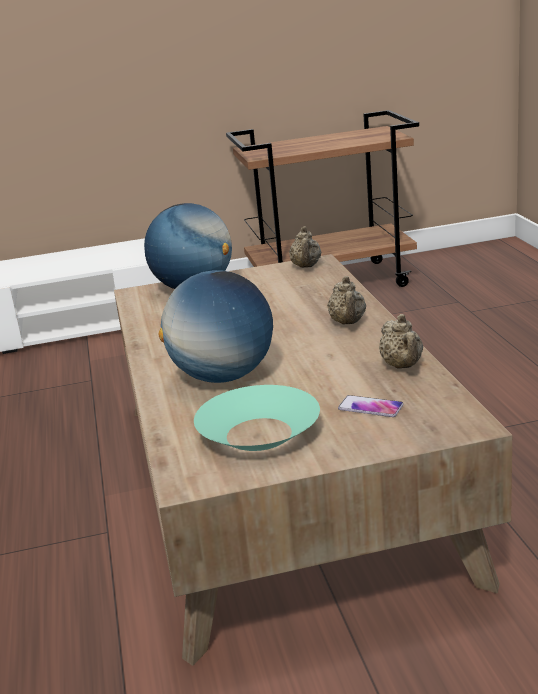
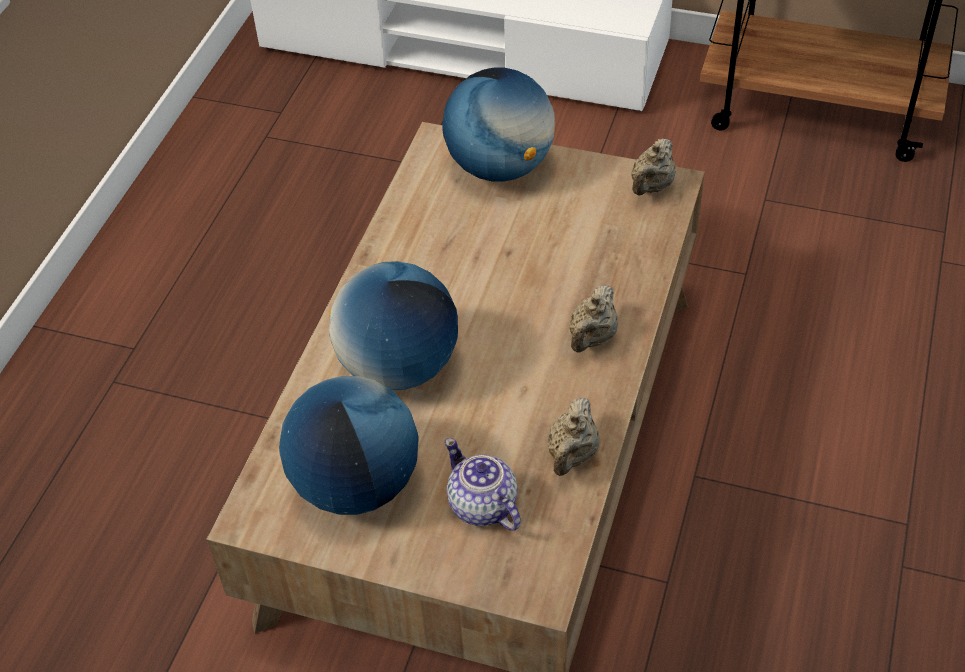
camera: 30 degrees right, 25 degrees up
(258, 434) = (356, 484): turquoise bowl -> globe
(370, 407) = (482, 506): phone -> teapot

